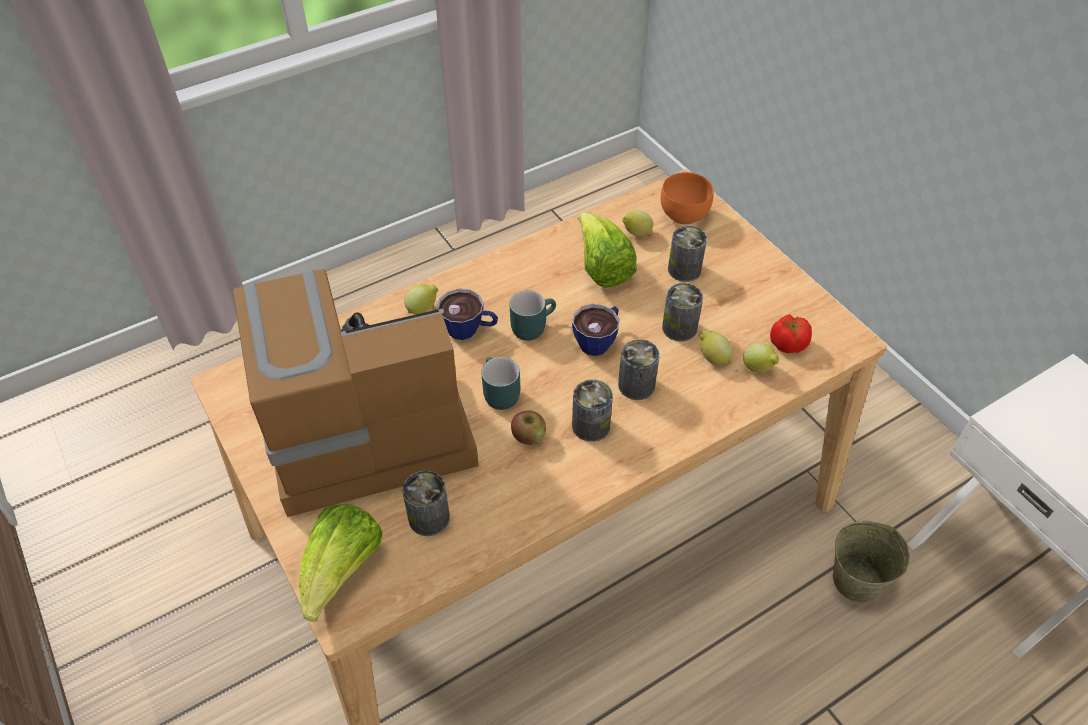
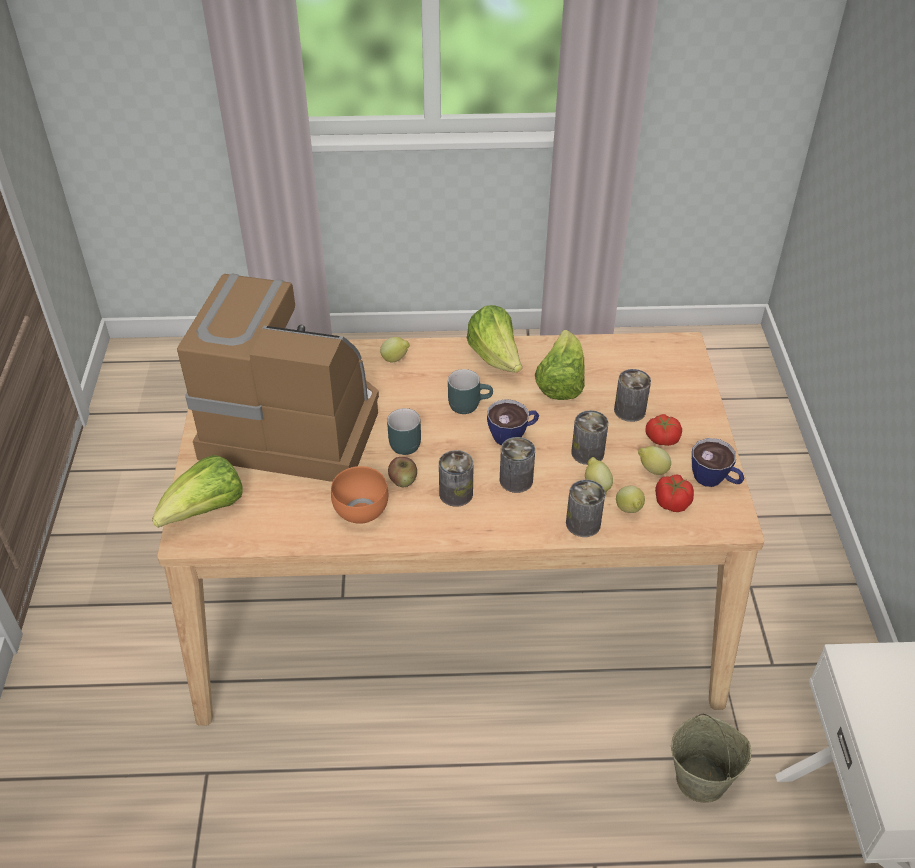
camera: 30 degrees right, 5 degrees down
(429, 518) = (289, 503): can -> can (583, 523)
(469, 330) = (419, 387): cup -> cup (714, 480)
(522, 267) = (496, 358): none -> lettuce
(636, 234) = (611, 367): lemon -> lemon (652, 470)
(684, 216) = (665, 369): orange bowl -> orange bowl (360, 513)
(732, 284) = (662, 438): none -> tomato

